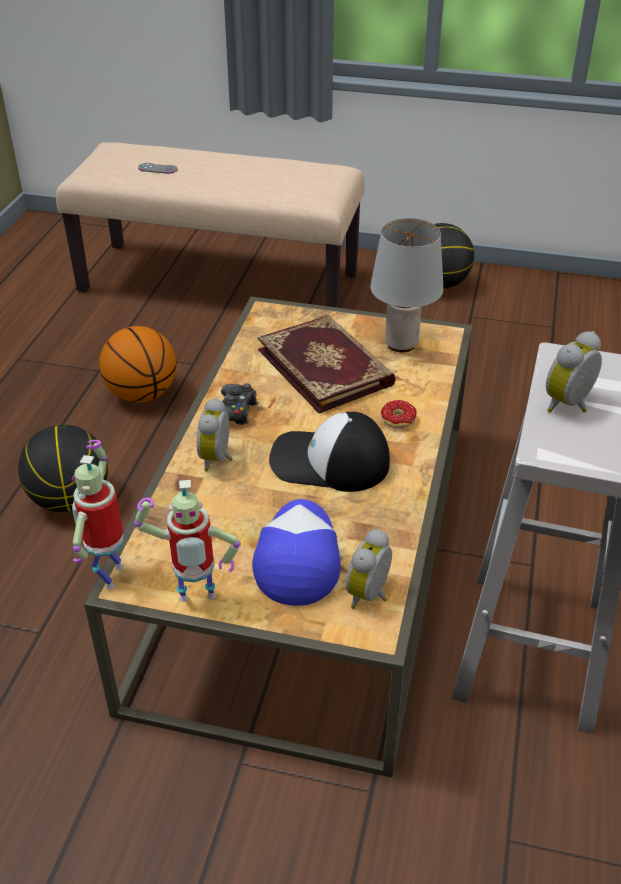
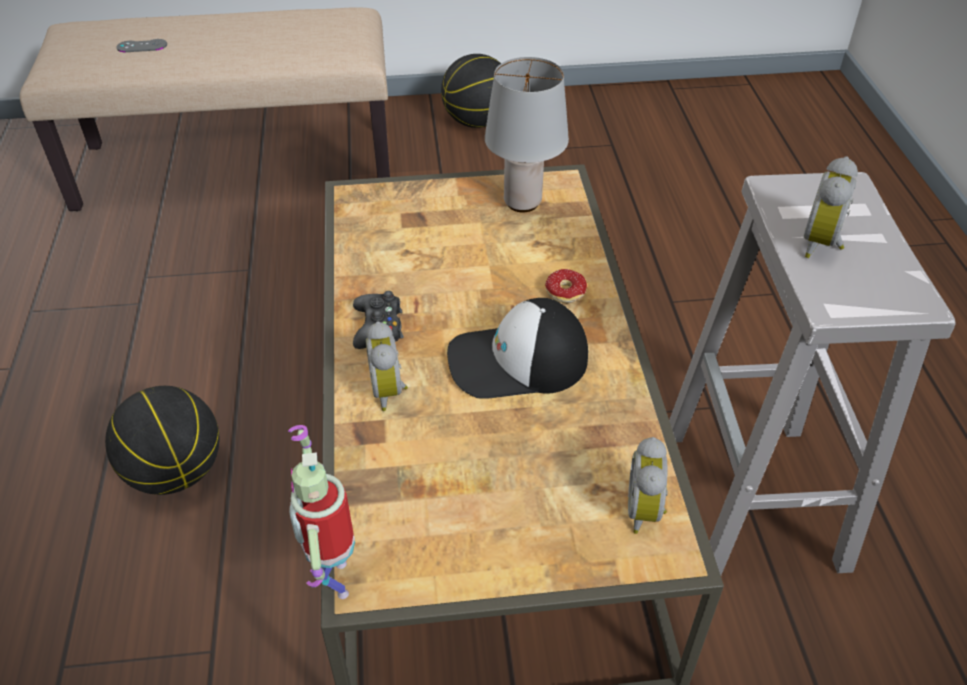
camera: 20 degrees left, 5 degrees up
(142, 394) = (206, 320): basketball -> none
(196, 601) = (457, 581): toy robot -> none
(297, 557) = (543, 488): cap -> none
(326, 366) = (455, 247): book -> none

